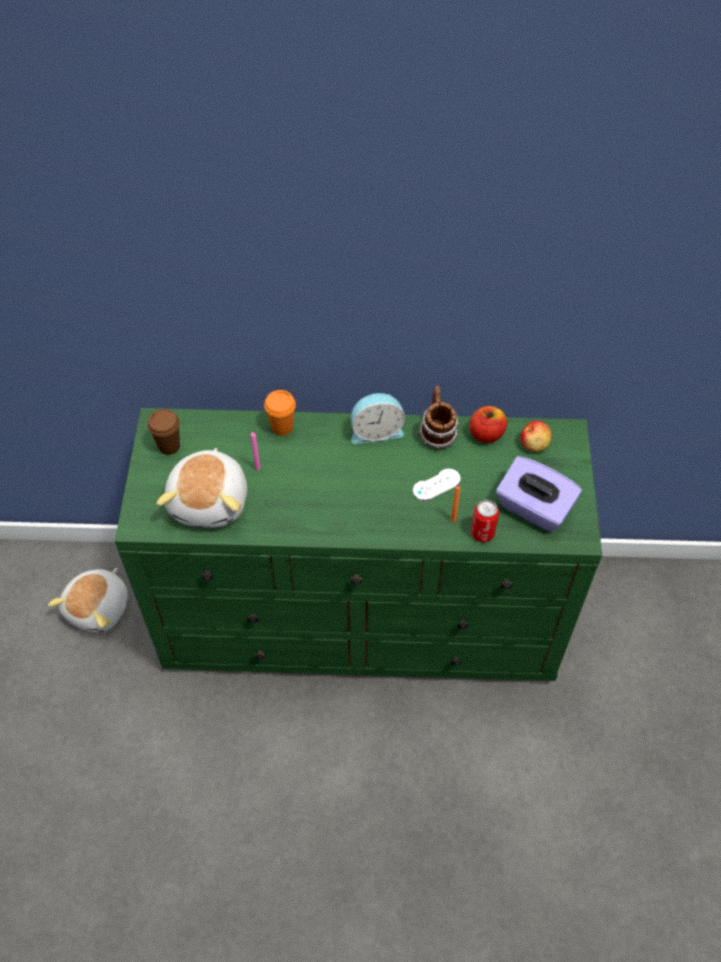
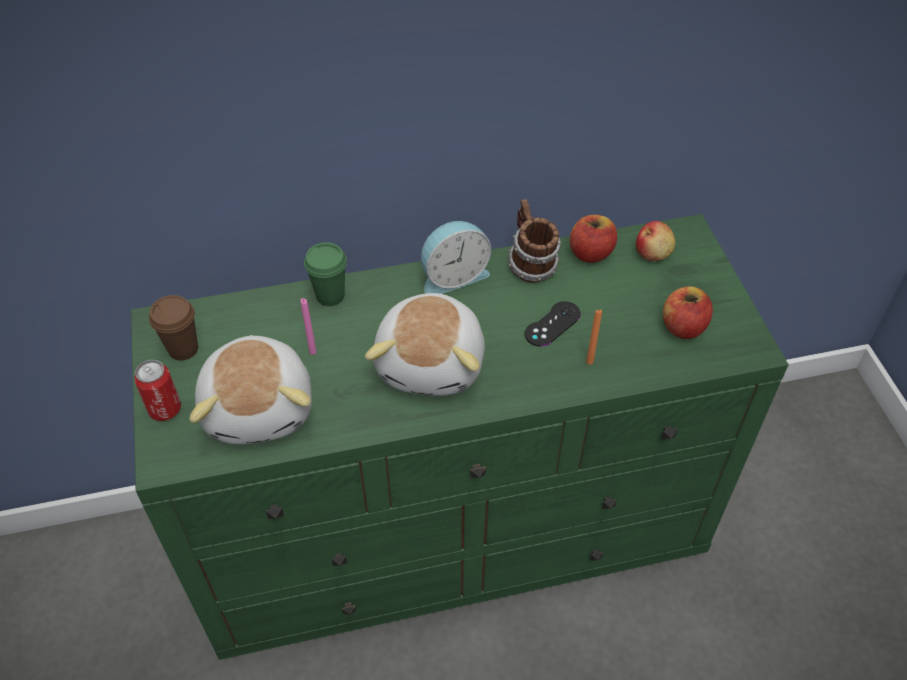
camera: 15 degrees left, 5 degrees down
(99, 608) = (115, 601): plush toy -> plush toy (432, 362)
(282, 427) = (330, 296): orange cup -> green cup
(436, 484) = (552, 324): white game controller -> black game controller
(482, 533) = (632, 370): can -> can (165, 409)
(533, 508) = (683, 327): purple tissue box -> apple

